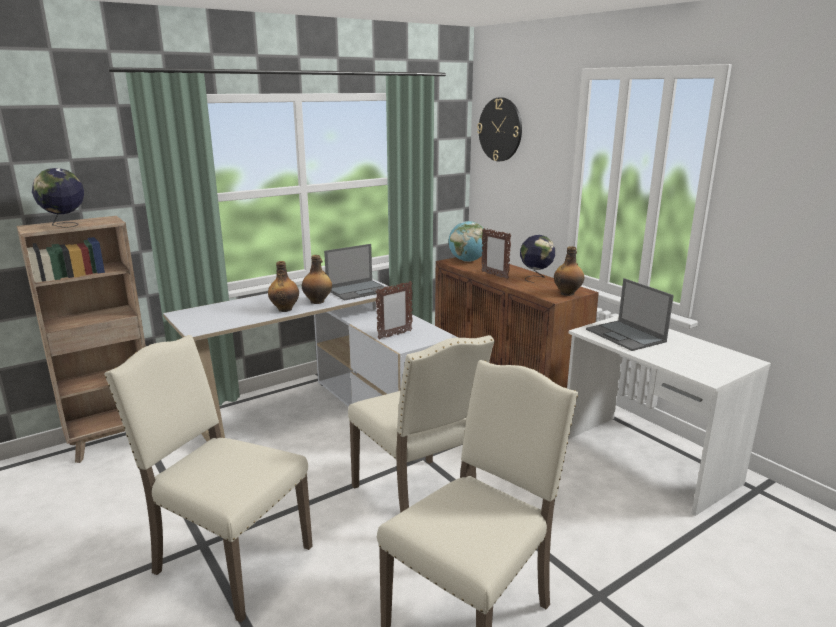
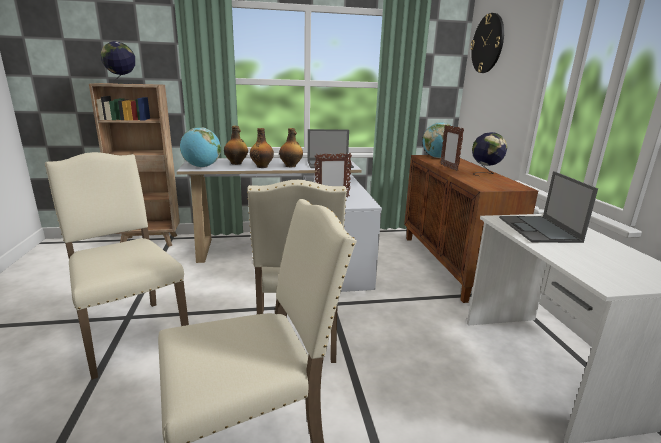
camera: 25 degrees right, 0 degrees up
(209, 324) = (202, 167): none -> globe
(568, 293) = (503, 187): bottle -> bottle (236, 163)

